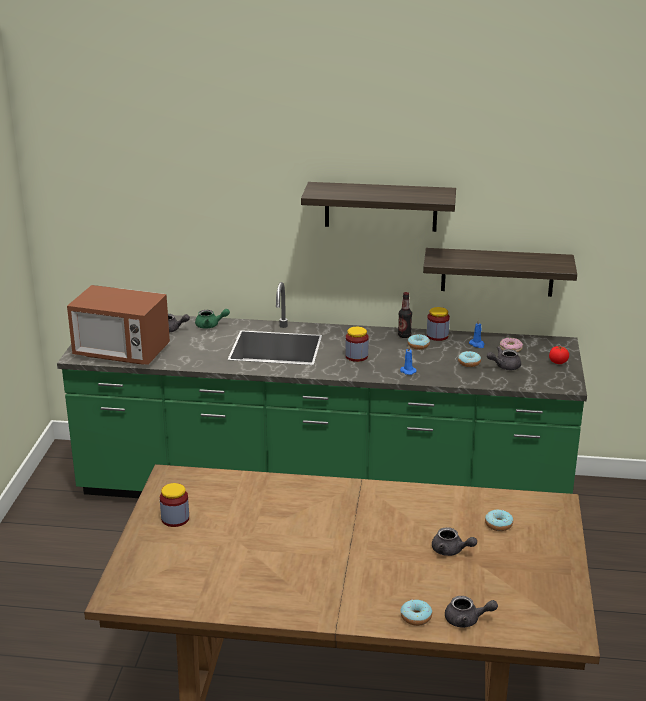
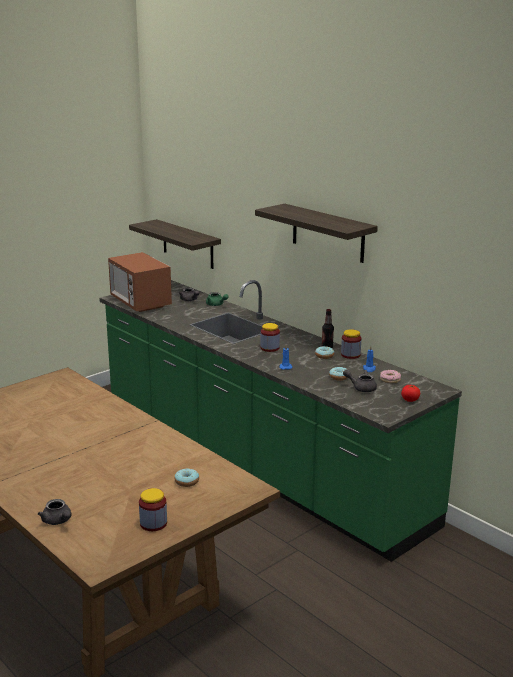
camera: 40 degrees right, 5 degrees down
(175, 519) = (23, 396): jar -> jar (153, 523)
(416, 617) = (35, 504): donut -> none
(451, 551) = (128, 481): grey teapot -> none
(497, 272) = (405, 311): shelf -> shelf (188, 244)

